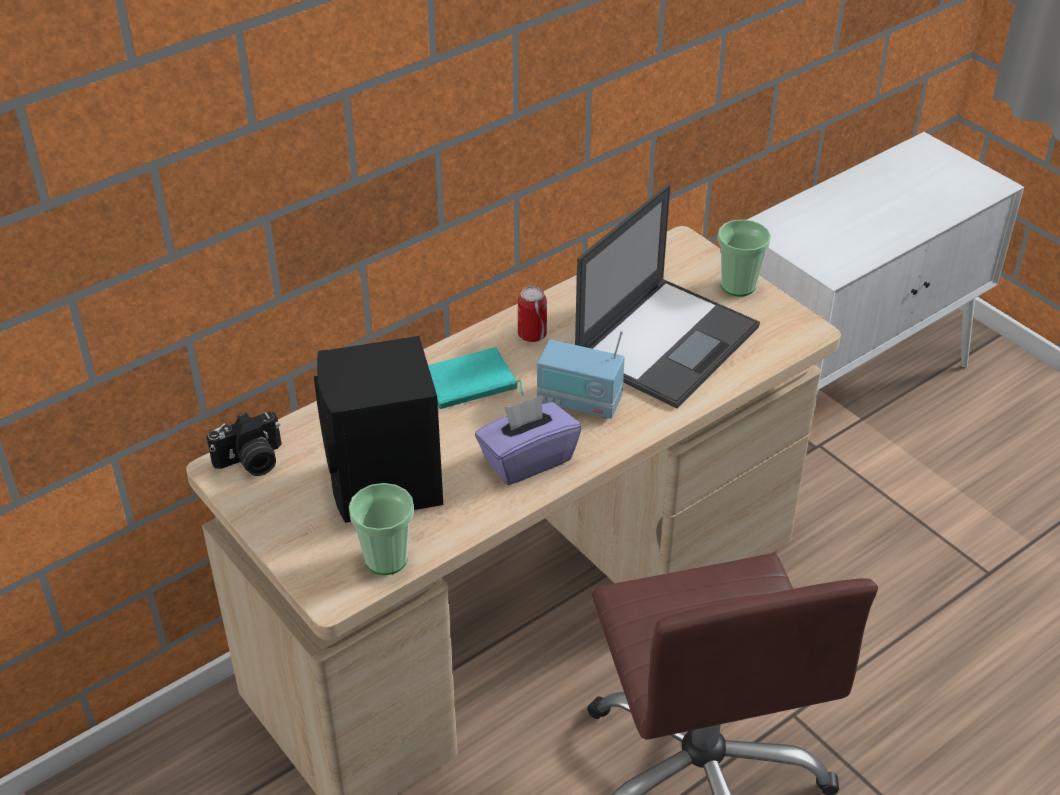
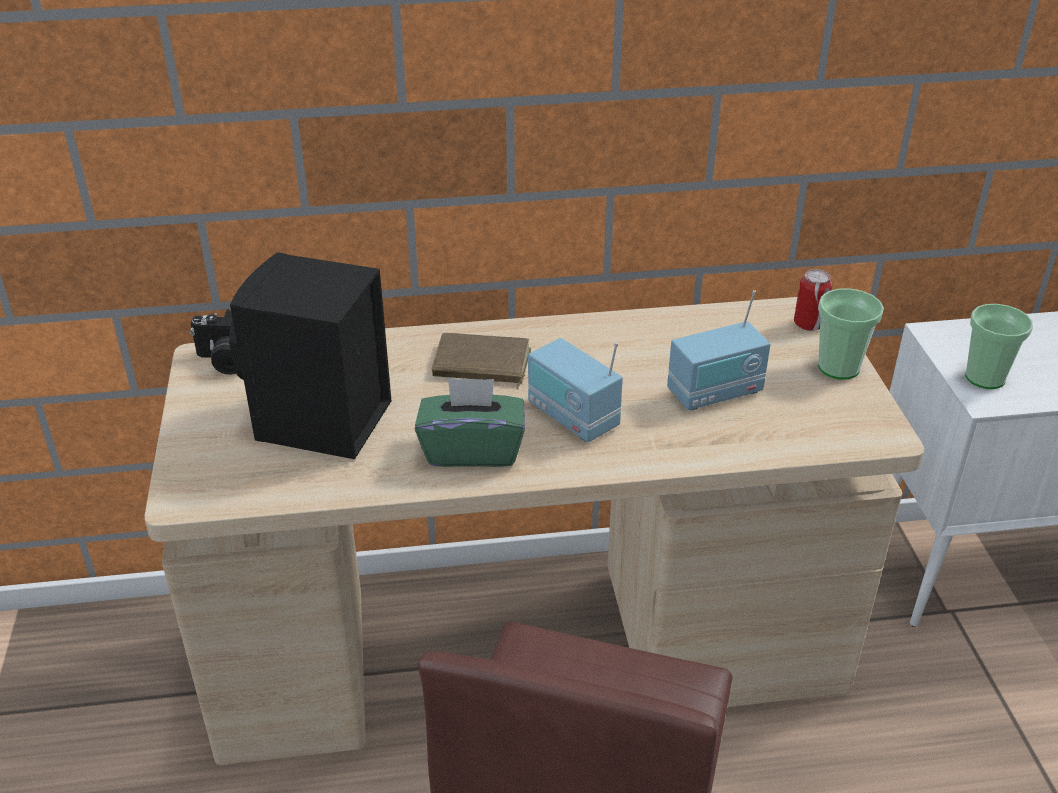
camera: 30 degrees right, 5 degrees down
(386, 559) = (258, 486): cup -> cup (985, 378)
(470, 385) = (481, 365): turquoise book -> brown book
(527, 459) = (472, 450): purple tissue box -> green tissue box
(532, 335) = (581, 343): can -> can (809, 324)
(667, 341) = (715, 393): laptop -> radio

